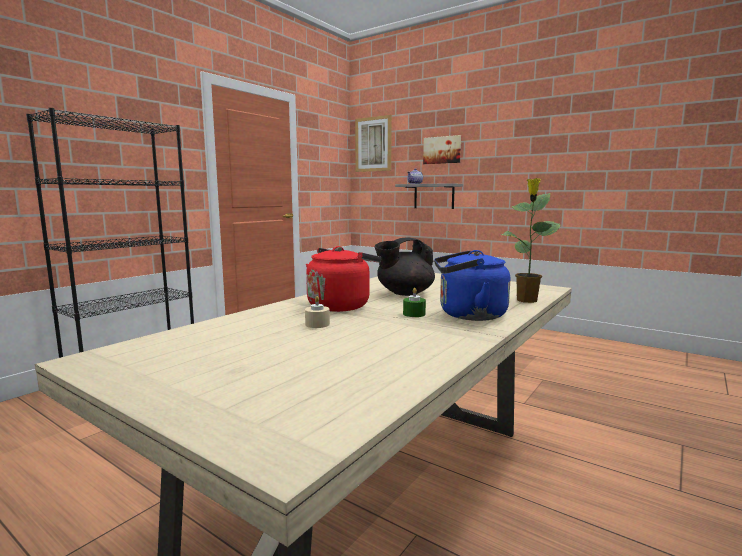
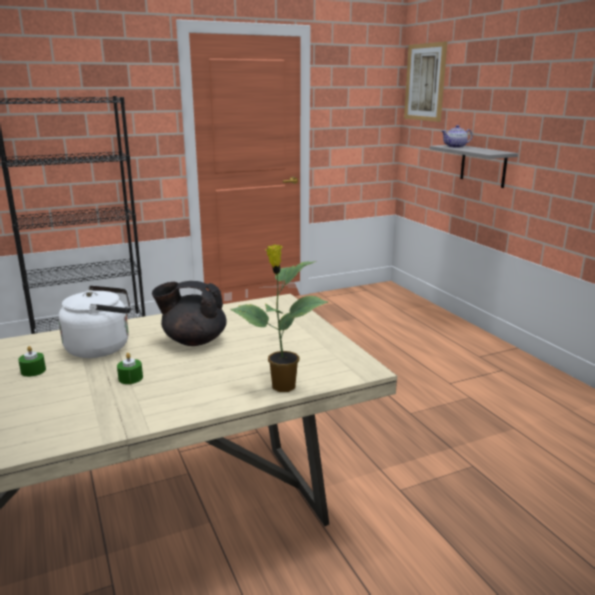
camera: 30 degrees right, 10 degrees up
(317, 324) = (33, 371): beige candle -> green candle
(341, 305) = (102, 347): red kettle -> white kettle
(442, 150) = (499, 99): picture -> none
(468, 315) = (170, 395): blue kettle -> none

